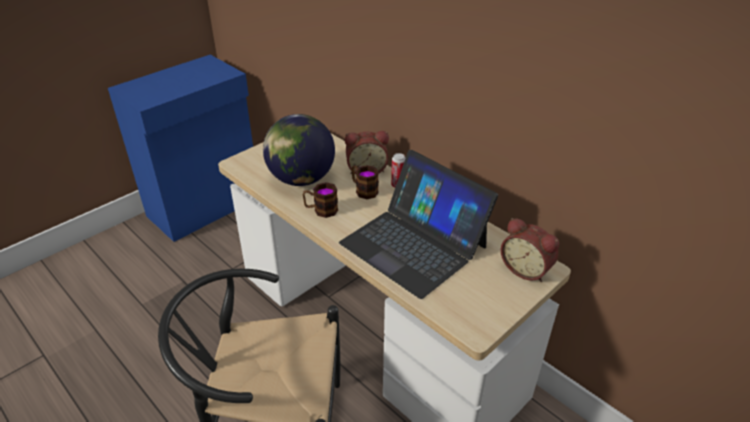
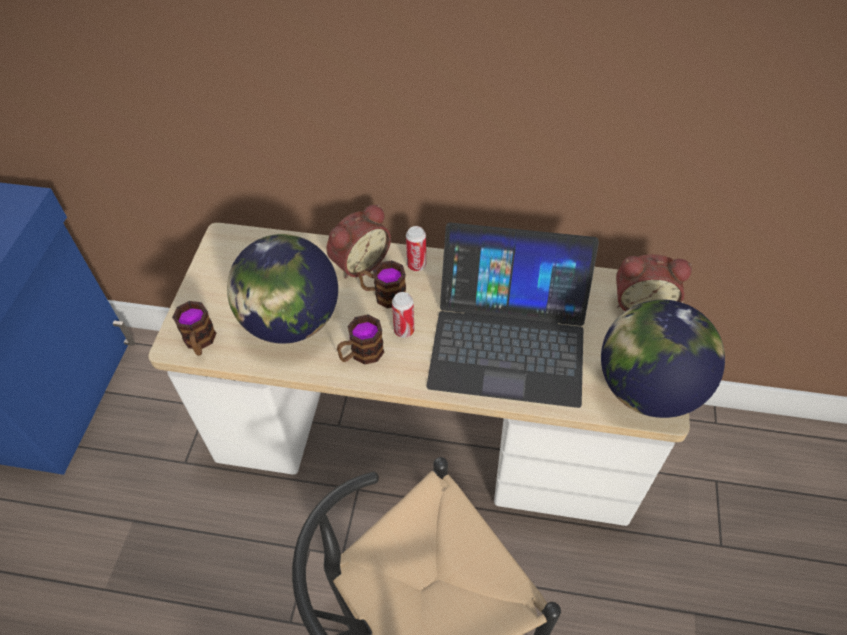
camera: 35 degrees left, 15 degrees up
(248, 167) = (200, 342): none -> mug
(356, 211) = (404, 330): none -> can
(478, 313) = (647, 388): none -> globe

